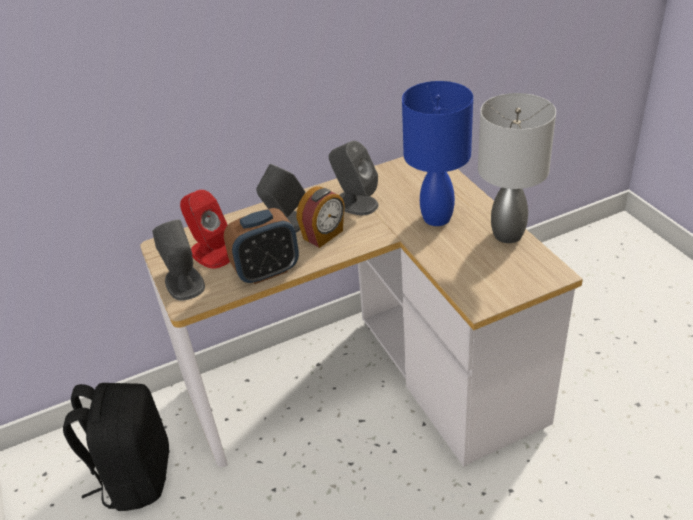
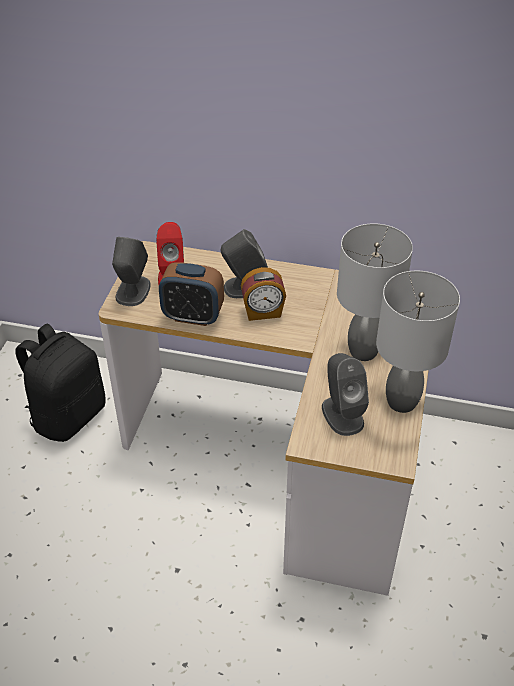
camera: 35 degrees right, 5 degrees up
(355, 203) = (316, 299): grey speaker -> grey speaker (342, 414)
(438, 218) = (363, 352): blue table lamp -> grey table lamp

